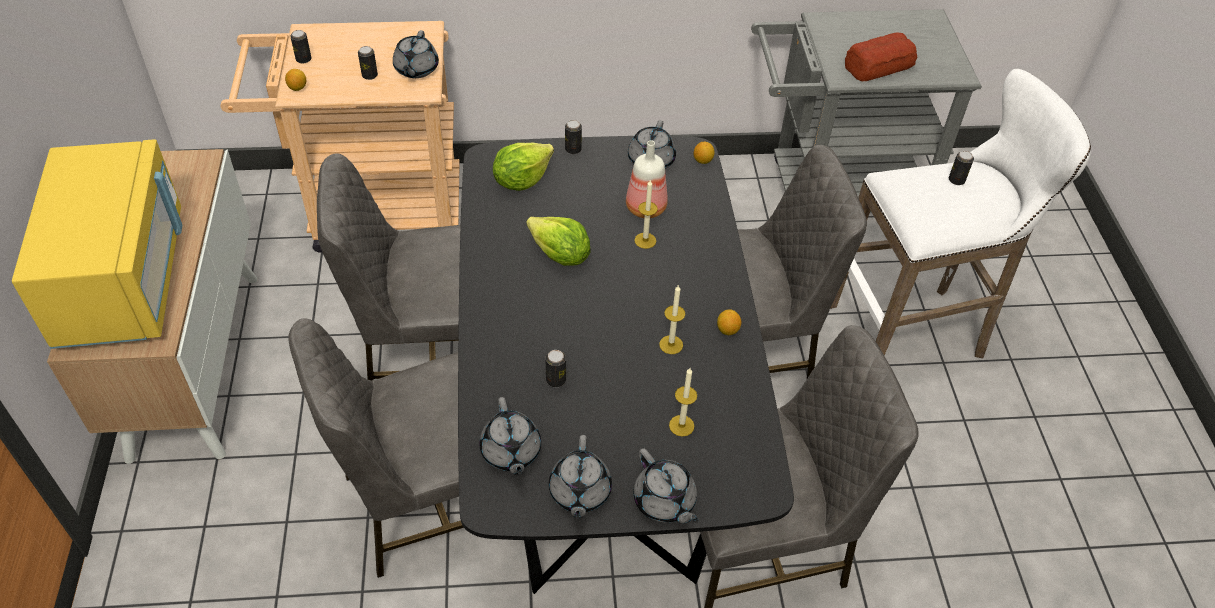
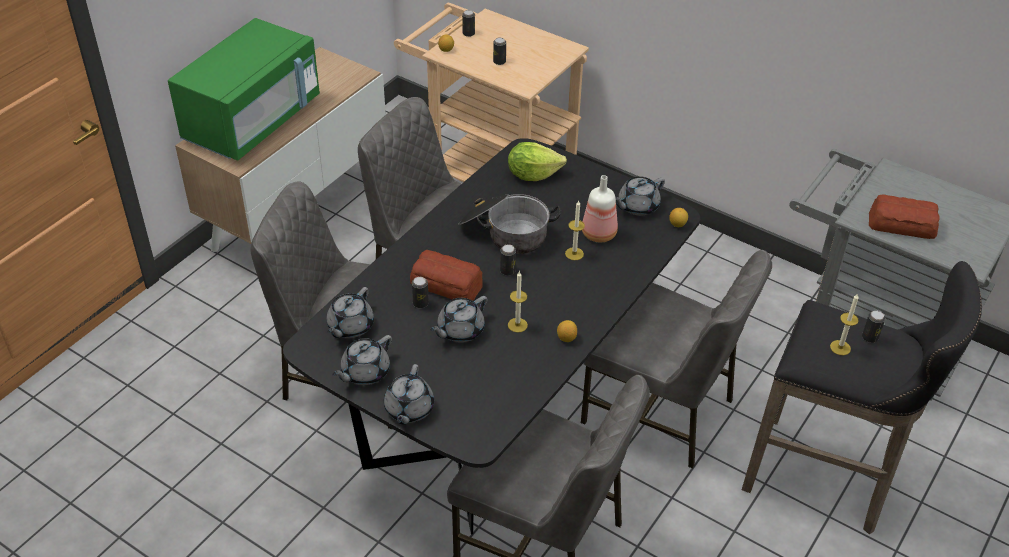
camera: 40 degrees right, 5 degrees down
(124, 280) = (253, 121): yellow microwave -> green microwave
(416, 69) = (534, 71): grey teapot -> grey teapot (459, 330)
(558, 343) = (445, 283): none -> bread
(560, 256) = (505, 233): lettuce -> cooking pot
(573, 149) = (590, 172): can -> can (507, 271)
(681, 425) = (469, 374): candle -> candle (840, 347)
(912, 331) = (826, 478): white stool -> black stool

